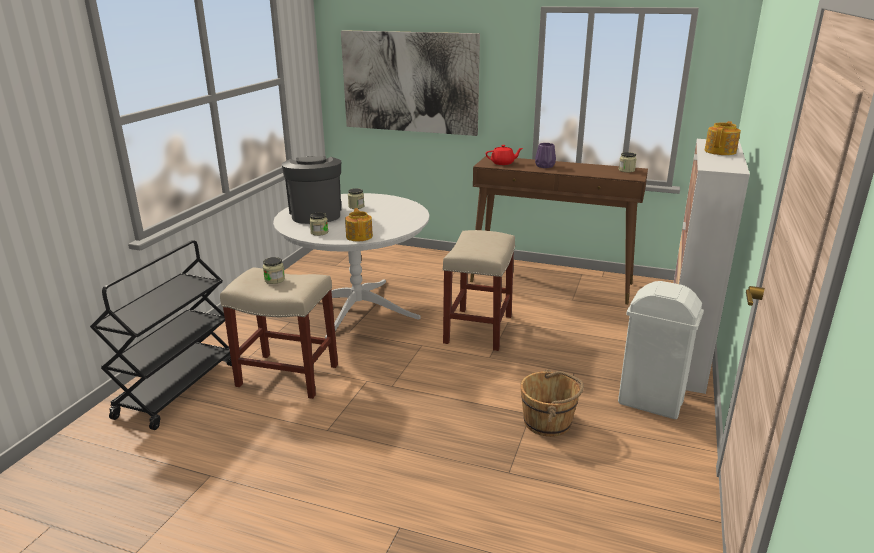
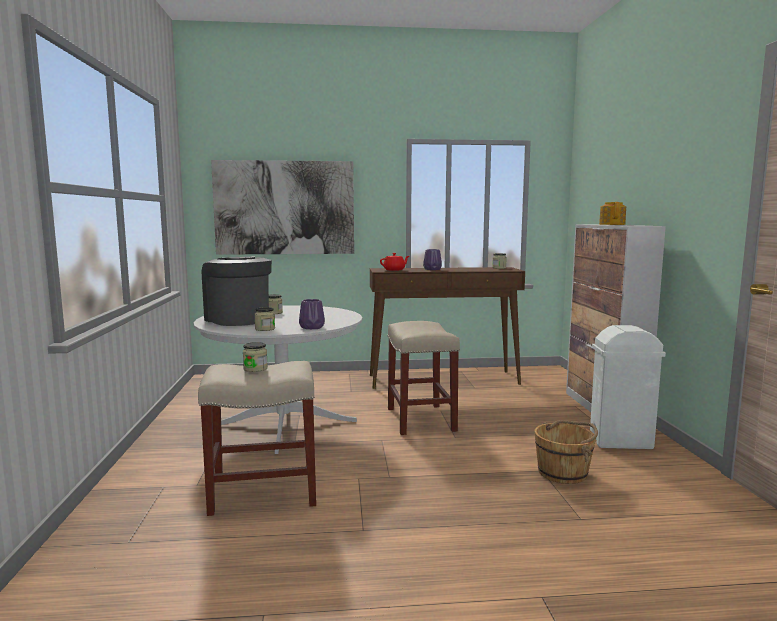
camera: 25 degrees left, 15 degrees down
(177, 388) = (127, 535): black cart -> none
(359, 236) = (312, 327): teapot -> purple vase

